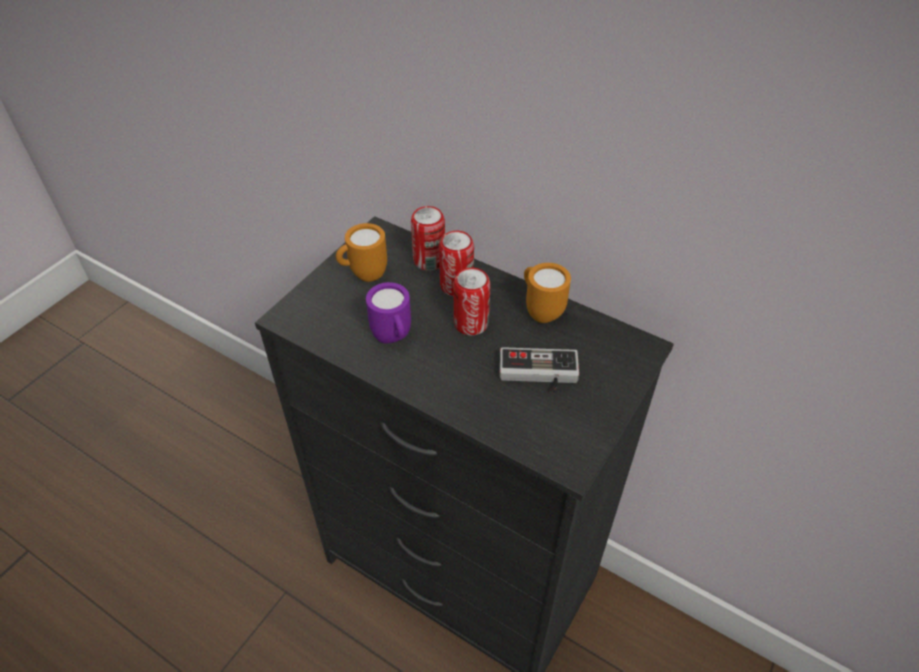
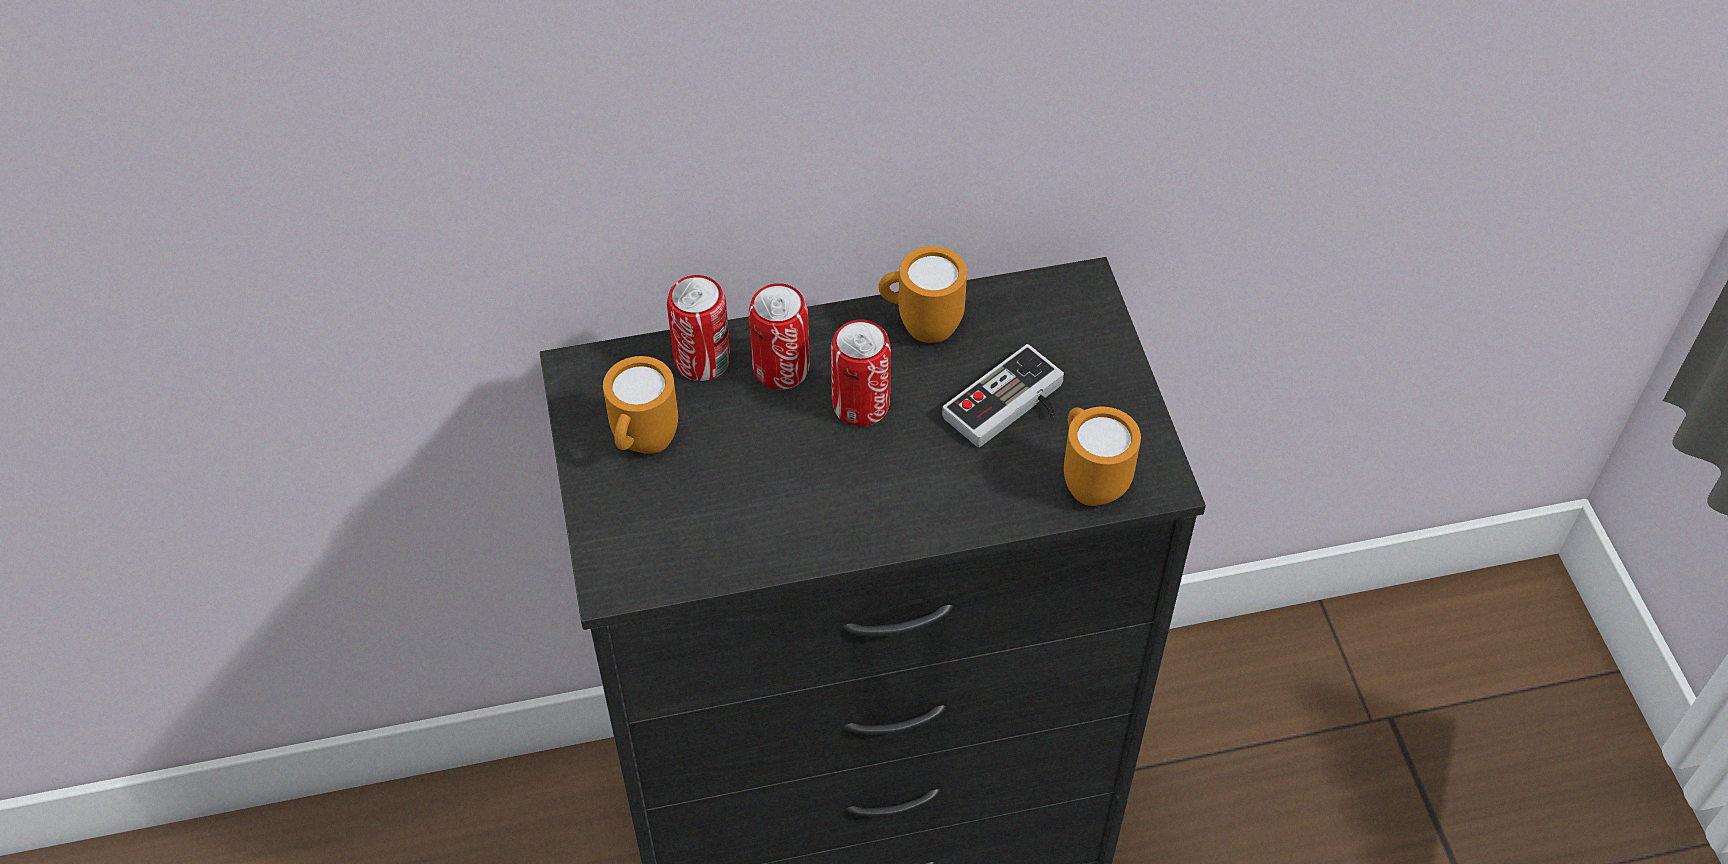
camera: 45 degrees left, 5 degrees up
(393, 339) = (793, 497): purple mug -> none
(535, 435) = (1089, 480): none -> orange mug

